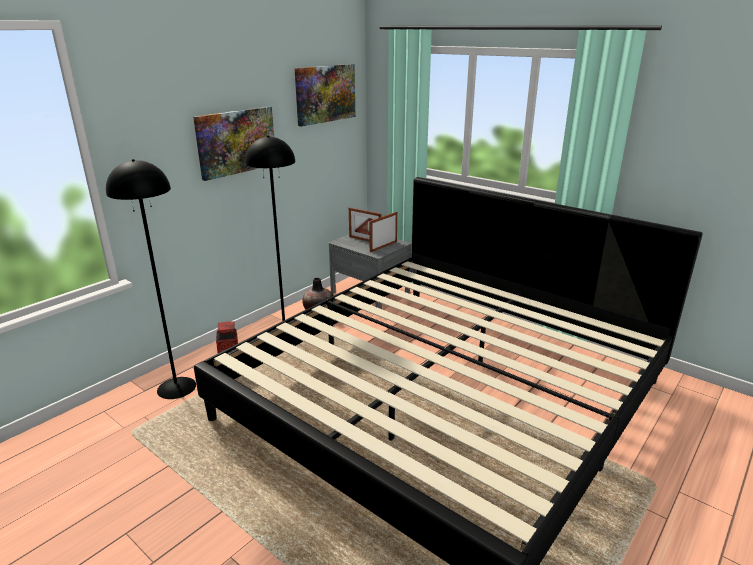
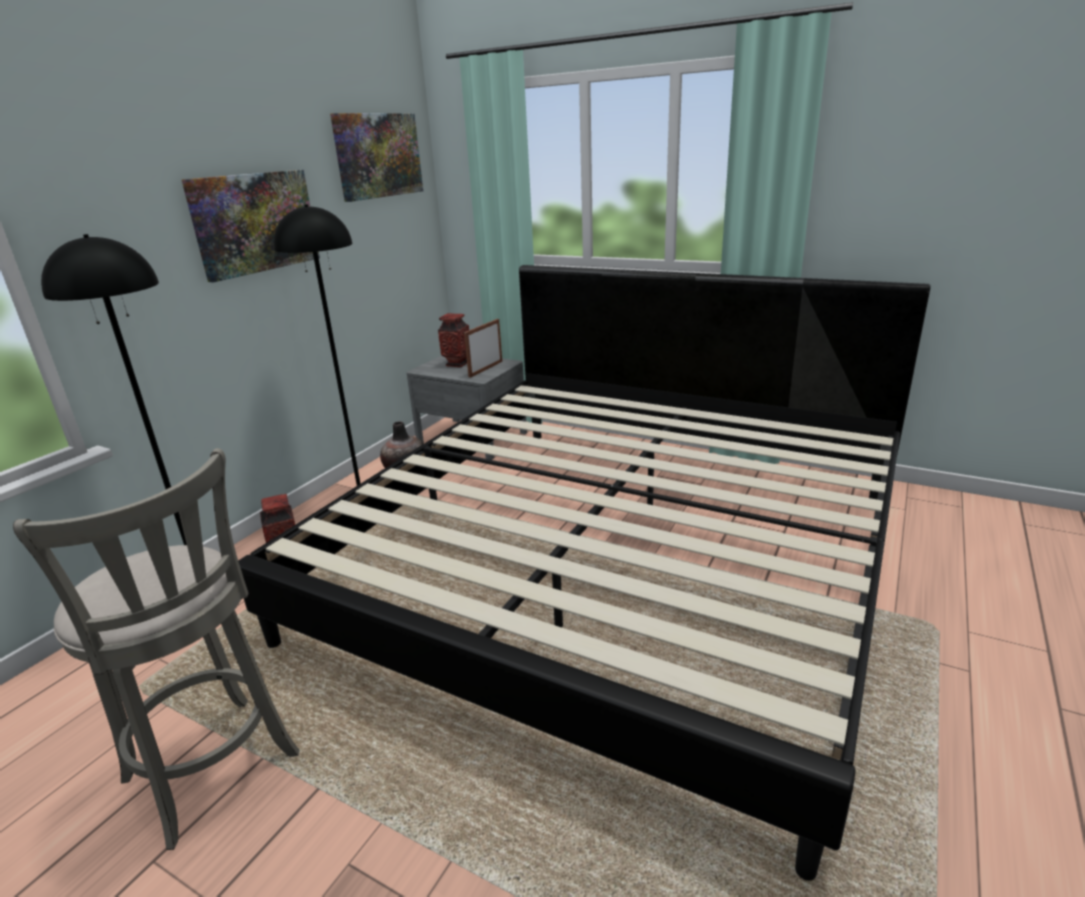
camera: 10 degrees left, 0 degrees up
(166, 491) = (216, 773): none -> grey stool
(365, 240) = (457, 364): picture frame -> vase

